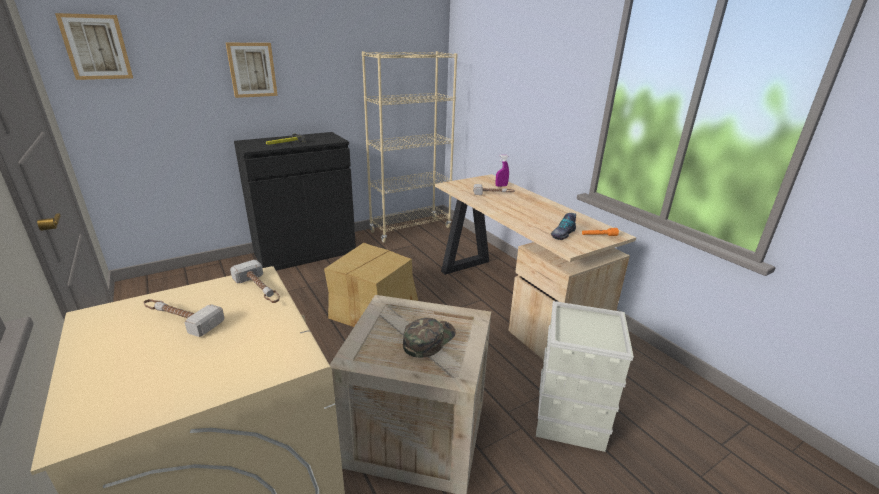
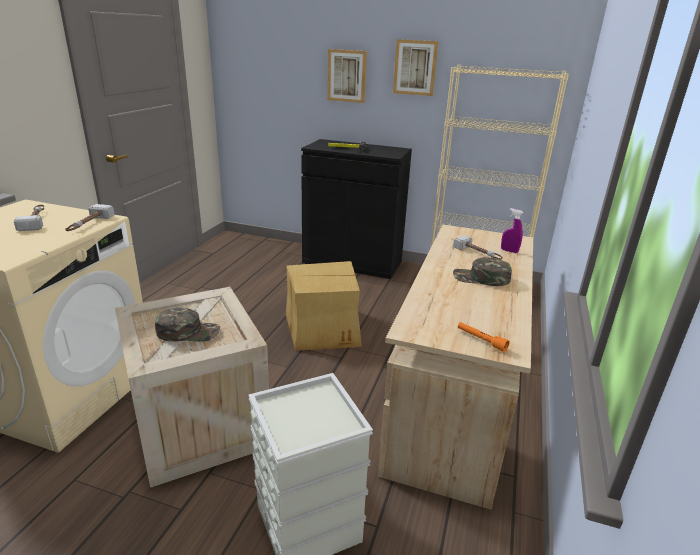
camera: 50 degrees right, 0 degrees up
(96, 47) = (242, 49): picture -> picture (415, 67)
(526, 206) = (481, 278): none -> green cap
(562, 233) = (443, 317): shoe -> none

